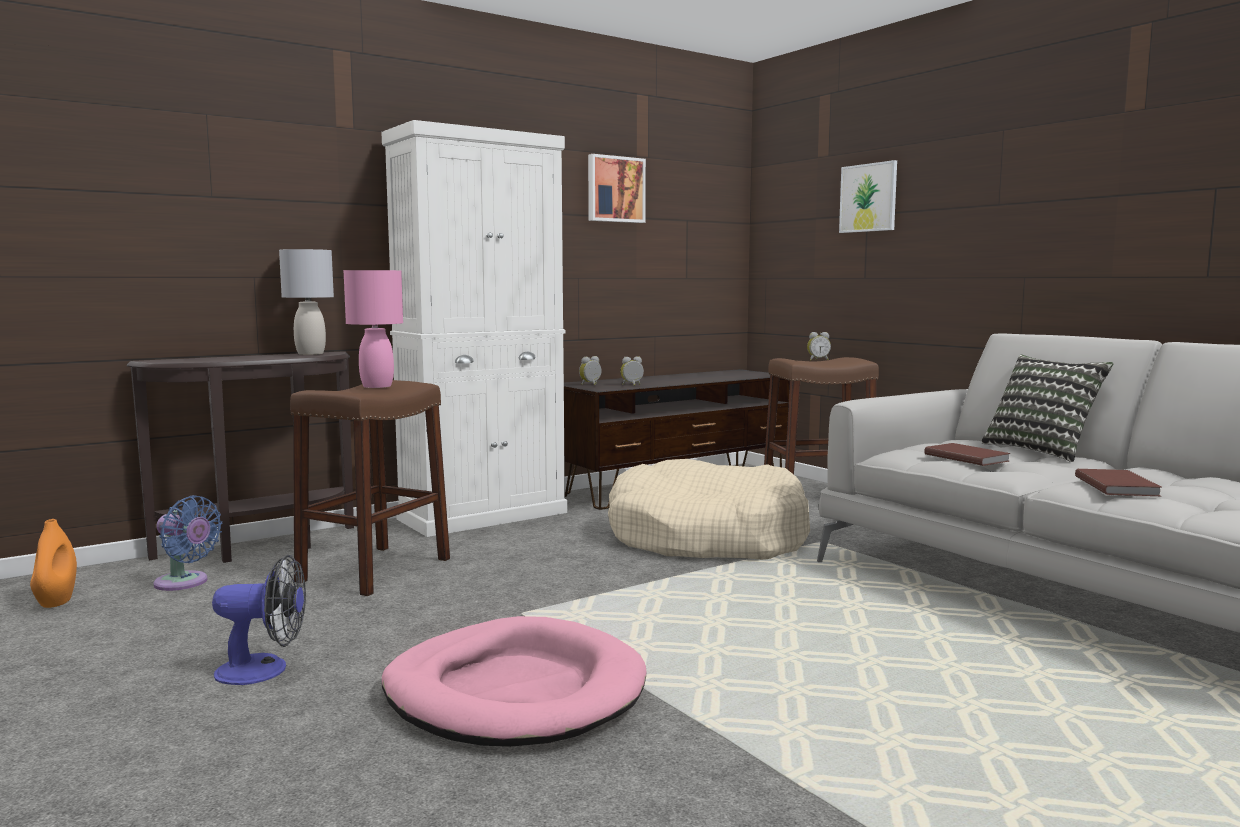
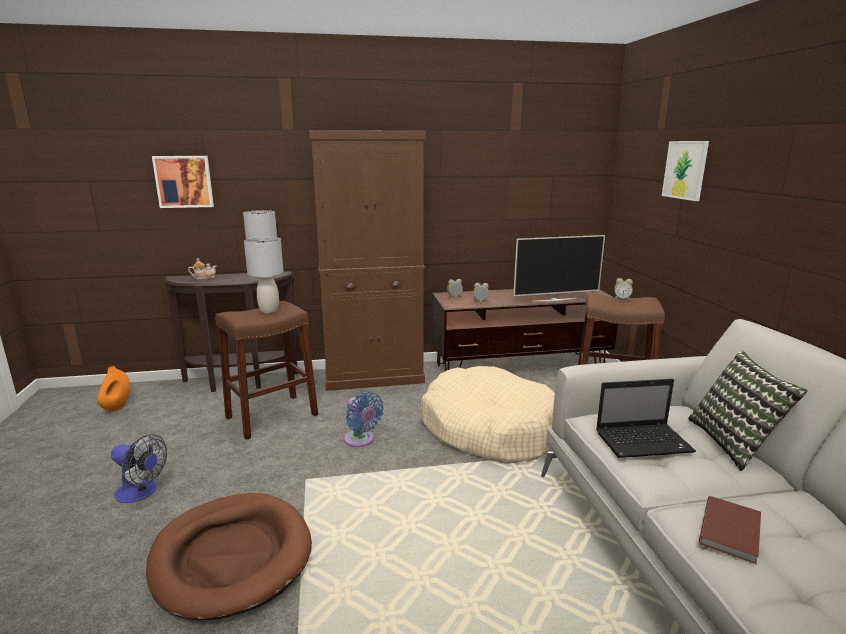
camera: 25 degrees right, 10 degrees up
(184, 583) = (179, 405): blue fan -> blue fan (361, 440)
(210, 358) = (204, 277): none -> teapot
(376, 386) = (269, 310): pink table lamp -> grey table lamp
(483, 516) = (374, 376): white cabinet -> brown cabinet
(515, 691) = (232, 557): pink dog bed -> brown dog bed
(615, 189) = (490, 157): picture -> picture (184, 181)
(719, 379) = (554, 299): none -> television
(966, 457) = (644, 442): brown book -> laptop

